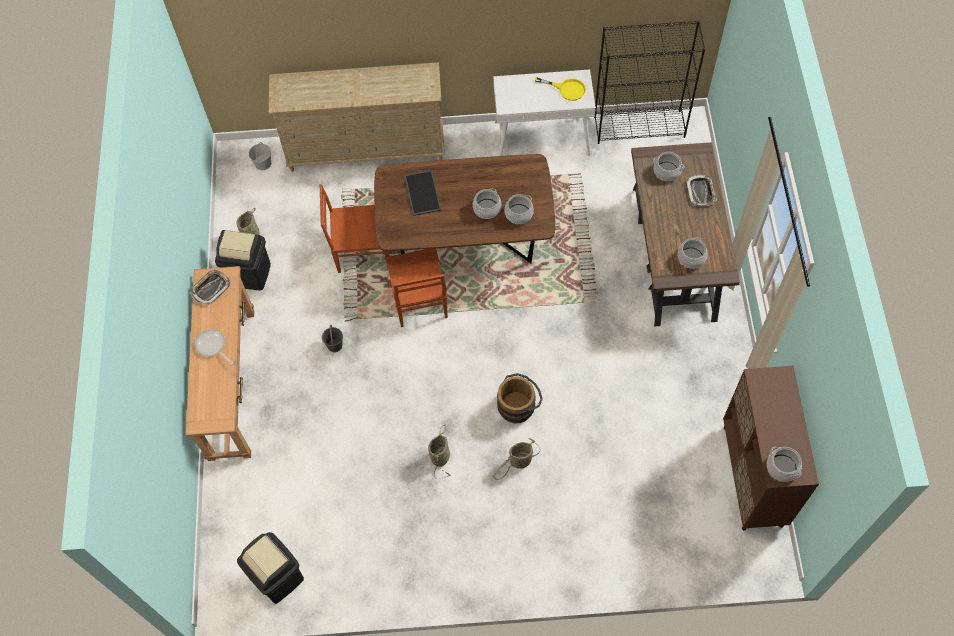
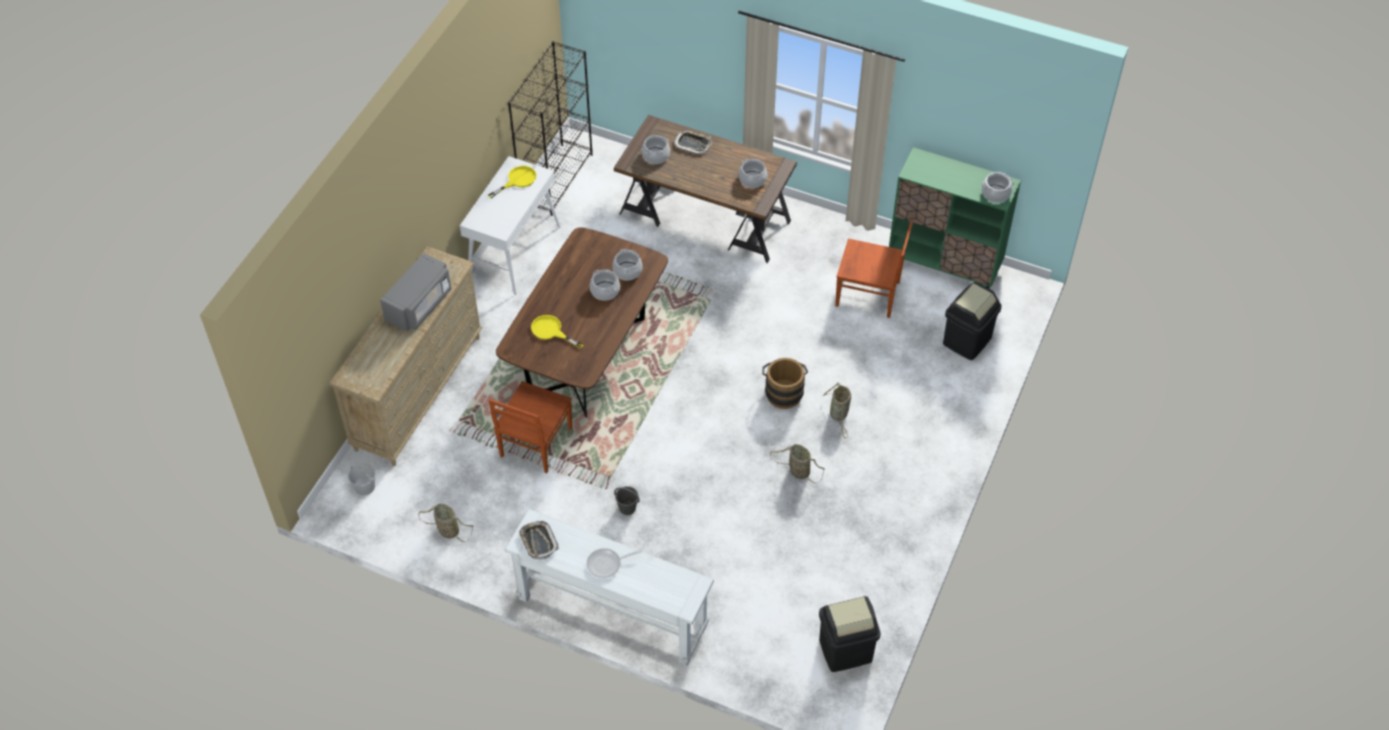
camera: 65 degrees left, 10 degrees down
(232, 383) = (612, 612): brown console table -> white console table
(250, 274) = (494, 549): black trash can -> black trash can (966, 340)
(376, 89) = (420, 305): none -> grey microwave
(419, 301) = (624, 420): brown chair -> brown chair (869, 294)
(421, 192) = (551, 331): tray -> yellow frying pan
(753, 476) = (944, 265): brown cabinet -> green cabinet

